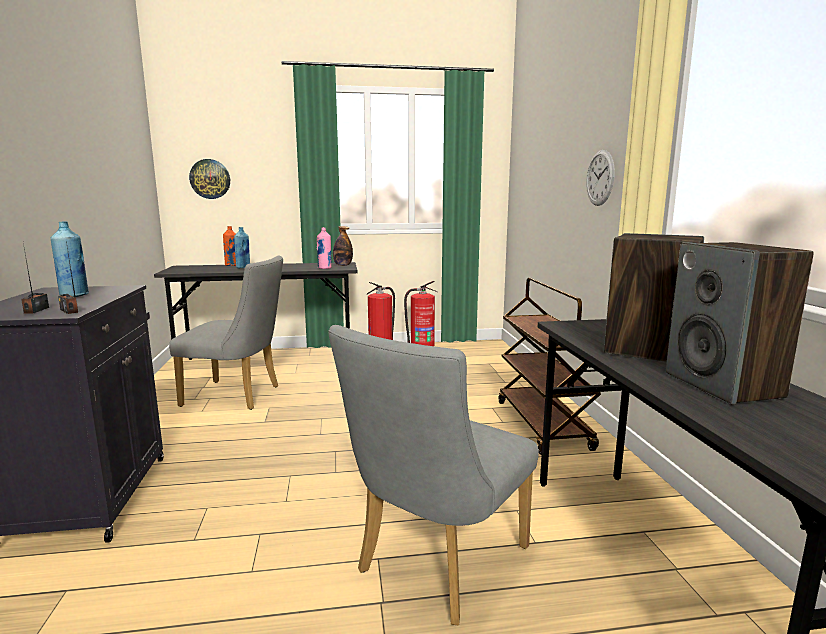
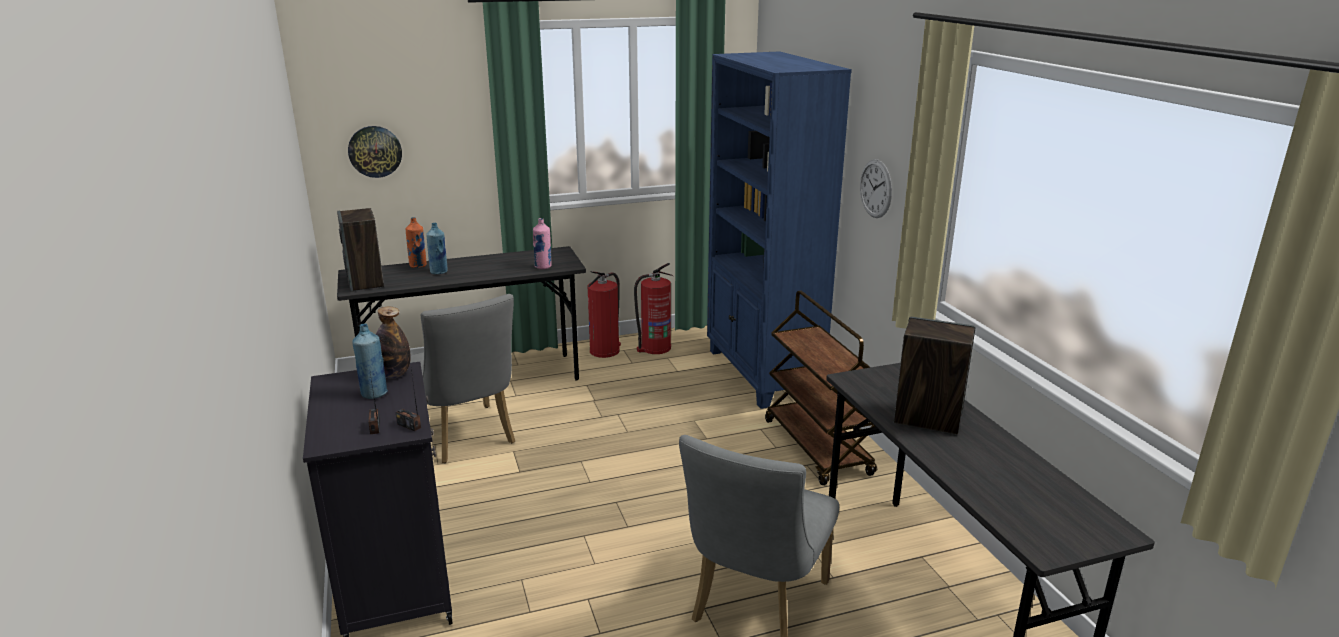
camera: 10 degrees left, 10 degrees up
(238, 396) = (467, 438): grey chair -> grey chair turned 60 degrees clockwise
(343, 265) = (561, 257): bottle -> bottle (393, 375)
(505, 372) = (762, 374): none -> blue bookcase
(723, 386) = (985, 459): speaker -> speaker (366, 282)

